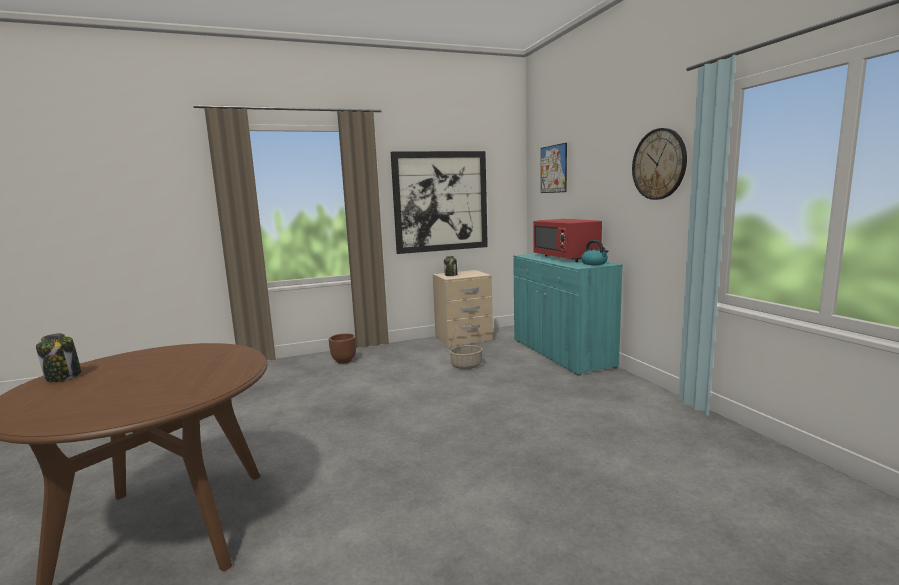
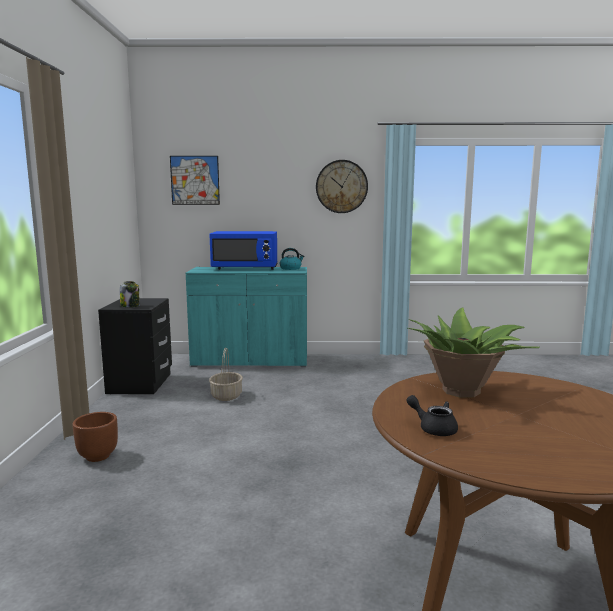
camera: 70 degrees left, 0 degrees up
(63, 377) = (503, 460): jar -> none
(130, 359) = (433, 428): none -> black teapot
(205, 361) = (462, 390): none -> potted plant
(440, 201) = (95, 211): picture -> none
(463, 339) = (141, 383): beige nightstand -> black nightstand
(566, 258) = (245, 268): red microwave -> blue microwave

